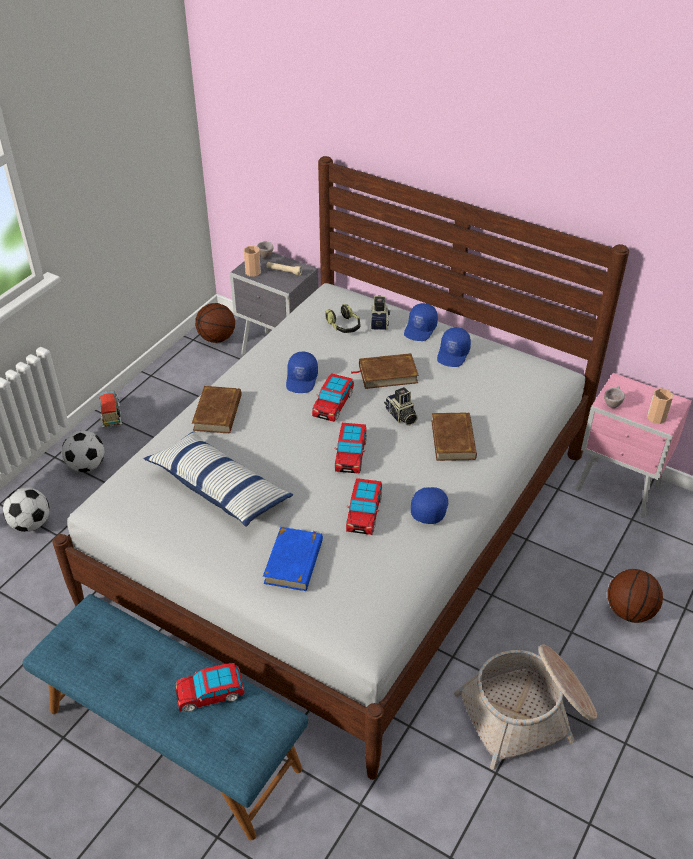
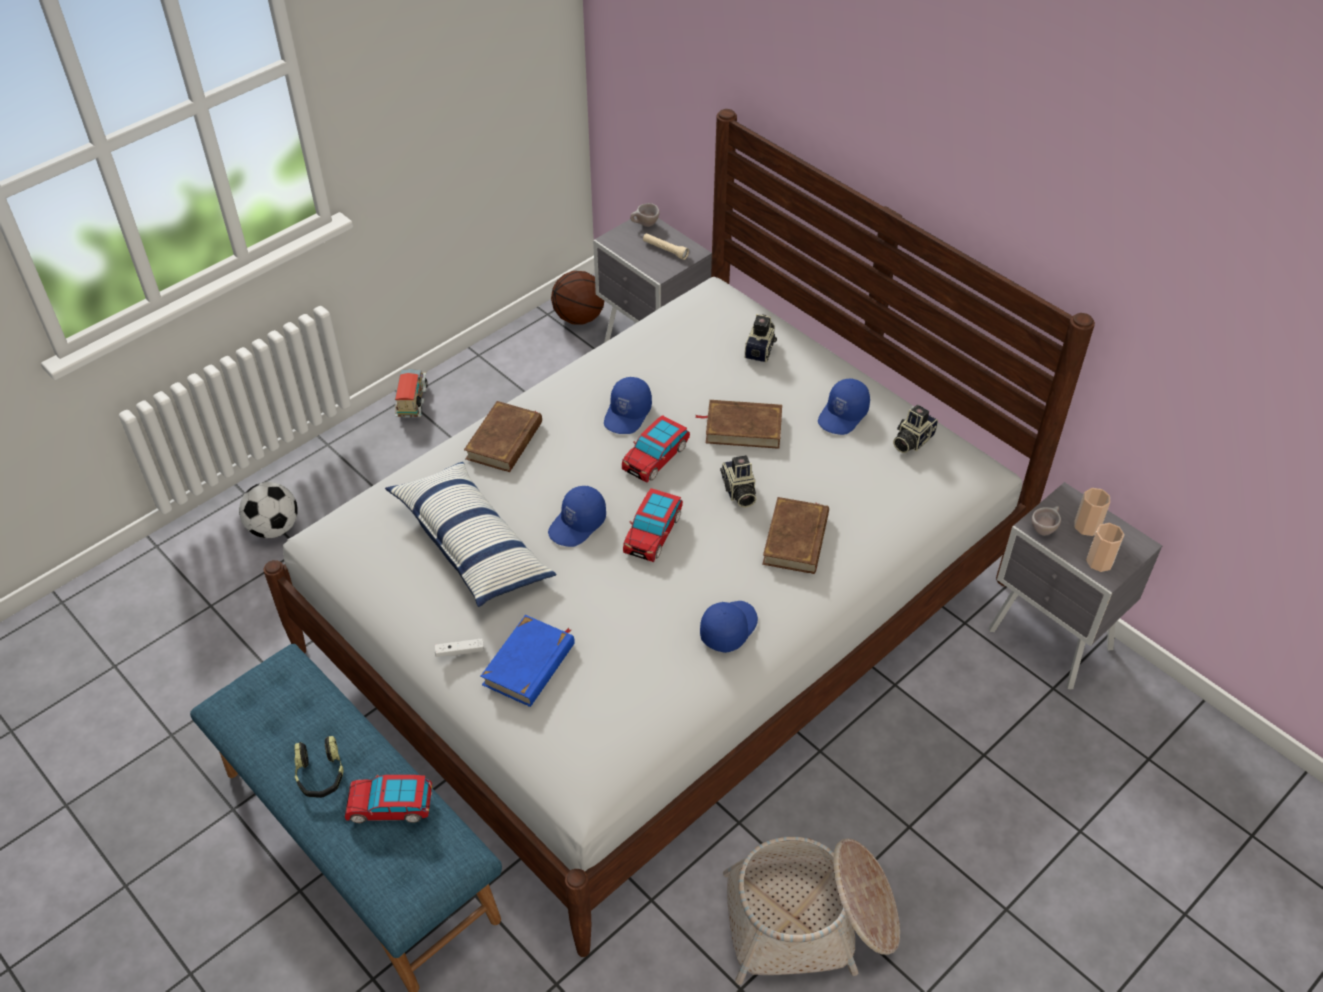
camera: 15 degrees right, 5 degrees up
(86, 465) = (362, 464): football -> none
(237, 564) = (460, 651): none -> white game controller
(253, 272) = (624, 244): cup -> cup (1087, 526)
(344, 326) = (711, 347): headphones -> headphones (320, 774)
(364, 512) = (641, 617): toy car -> none
(420, 329) = (813, 370): blue cap -> blue cap (578, 524)
(505, 362) = (911, 440): none -> camera
(619, 490) = (1051, 642): pink nightstand -> grey nightstand
(629, 611) = (1000, 817): basketball -> none

